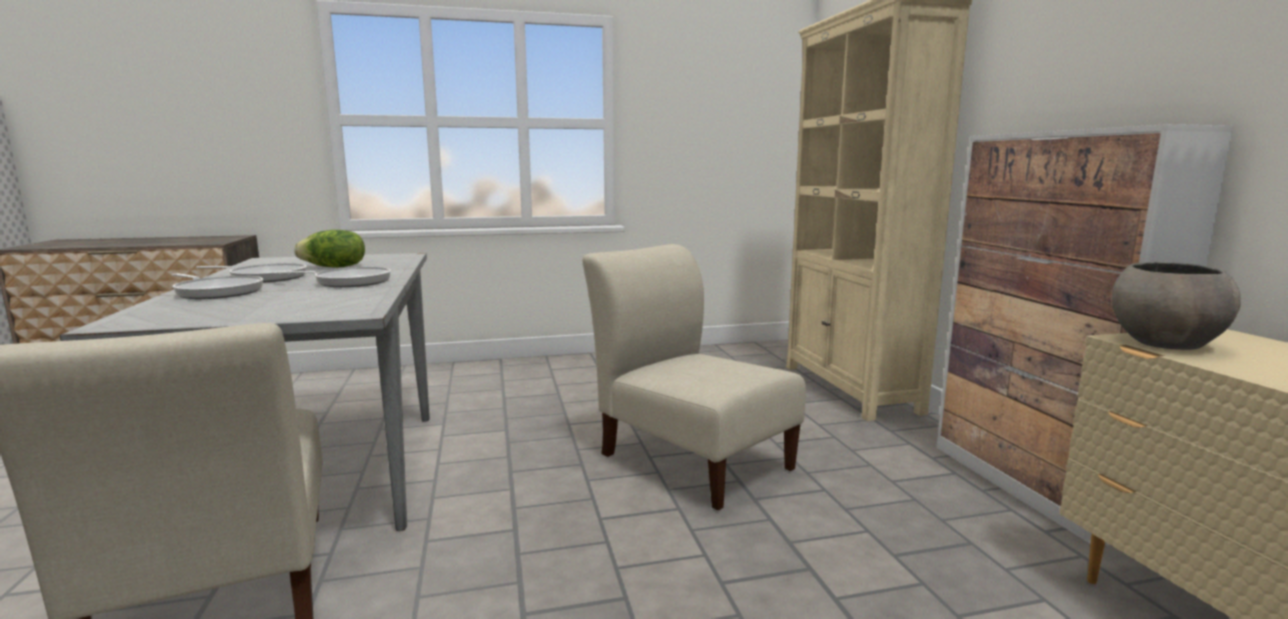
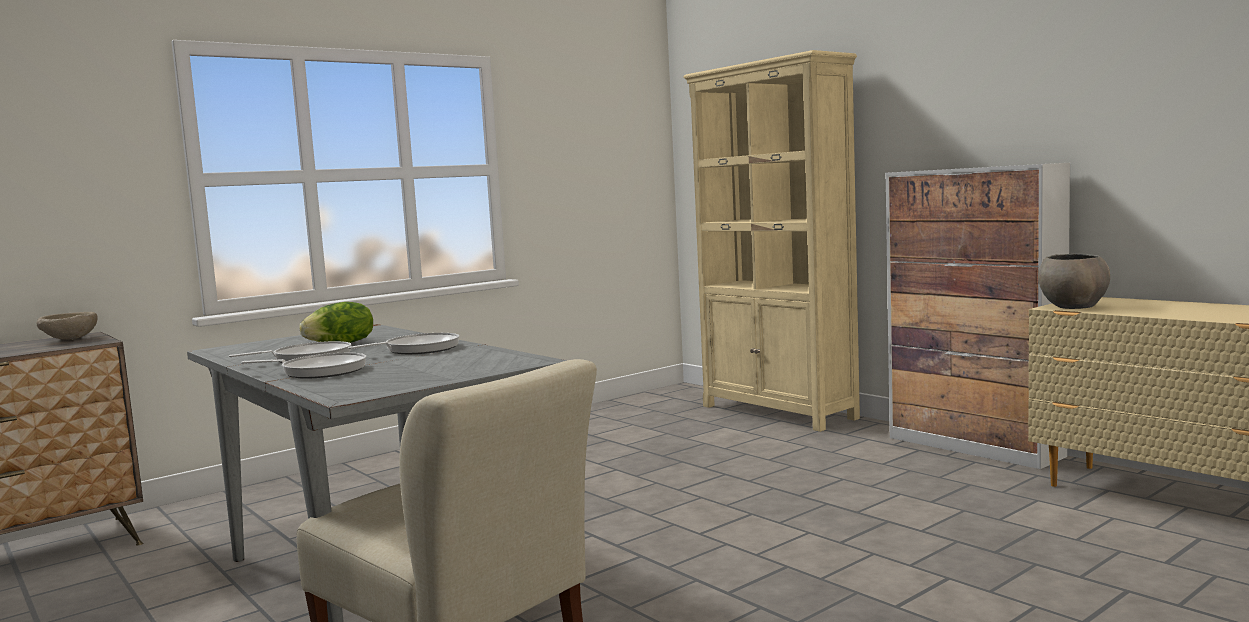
camera: 25 degrees left, 5 degrees down
(215, 238) = (69, 339): none -> beige bowl
(690, 458) = (715, 483): beige chair -> none

